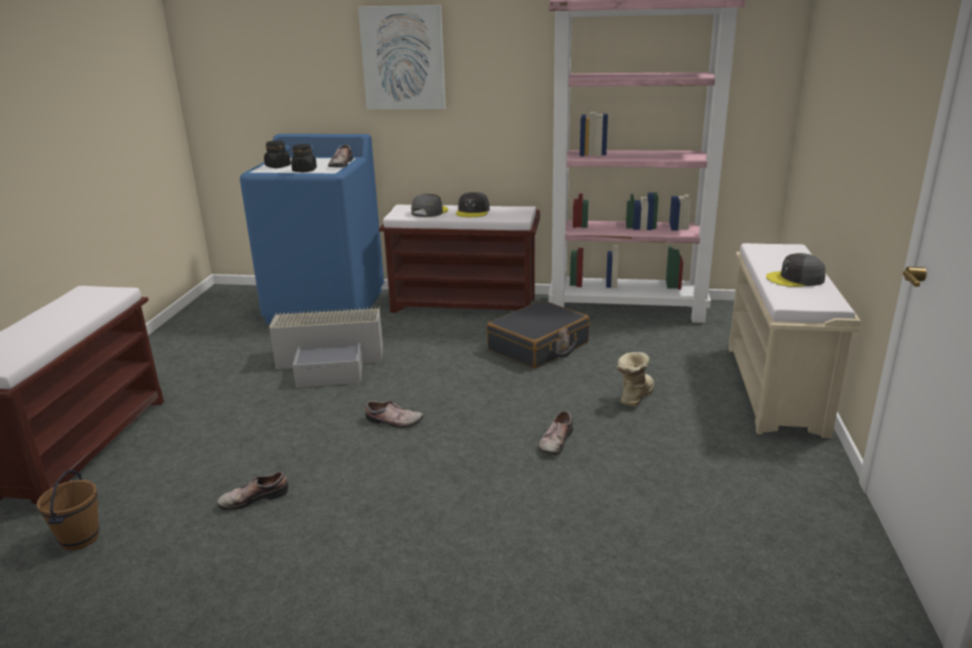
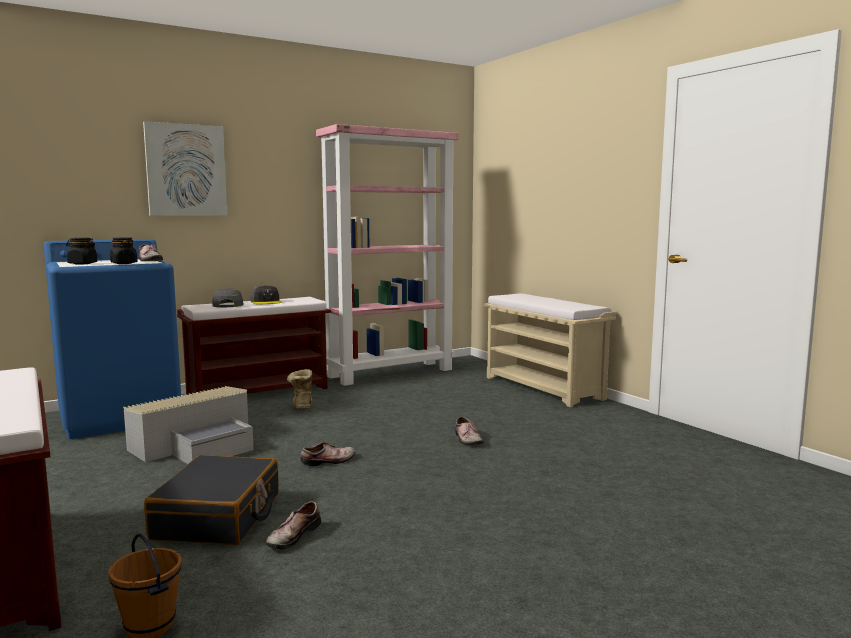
camera: 40 degrees left, 15 degrees down
(538, 347) = (364, 401): black suitcase -> black suitcase (218, 517)
(633, 396) = (474, 408): boot -> boot (301, 406)
(795, 279) = (554, 302): grey cap -> none

